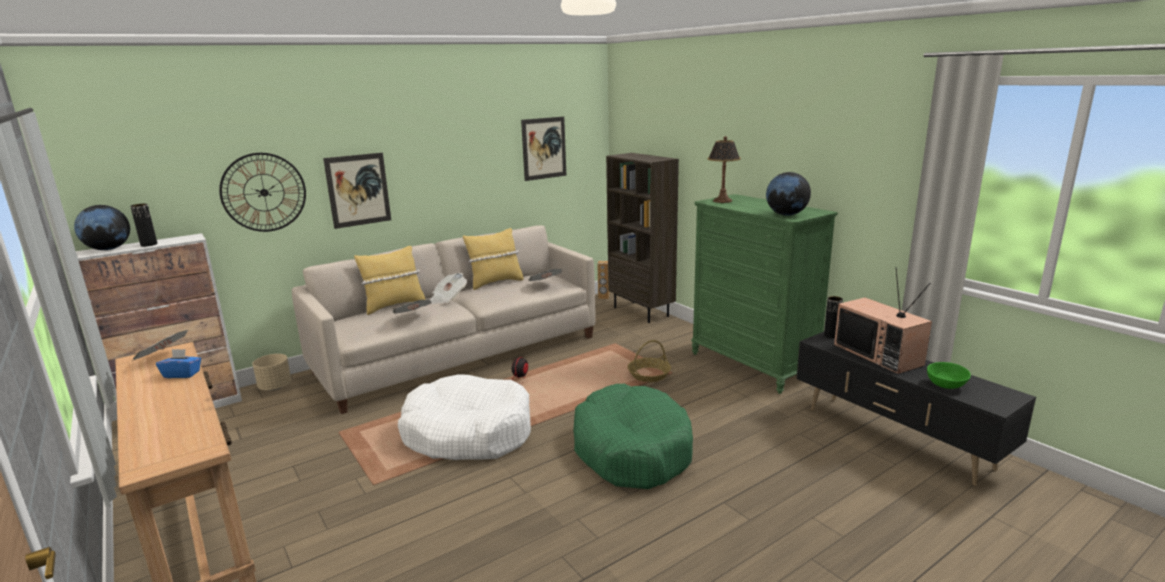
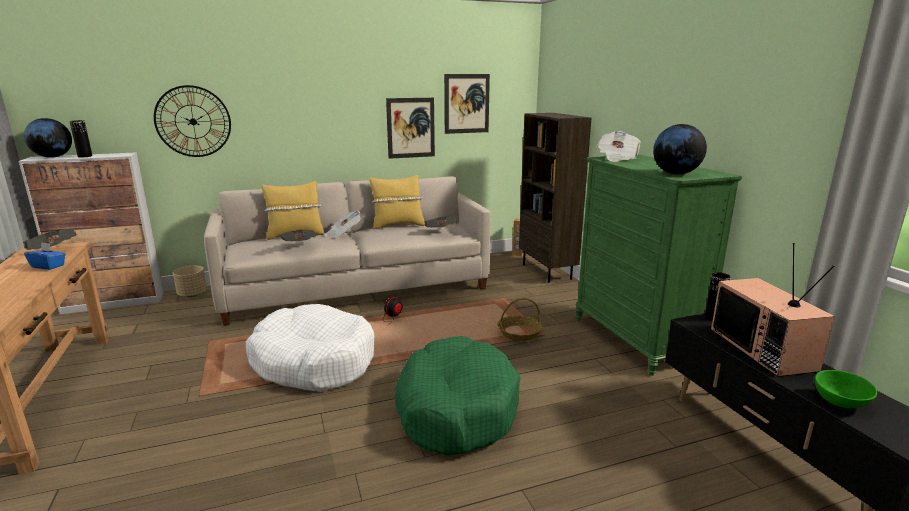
camera: 15 degrees right, 0 degrees up
(358, 190) = (280, 127): picture -> picture (411, 128)
(722, 201) = (617, 158): table lamp -> newspaper

